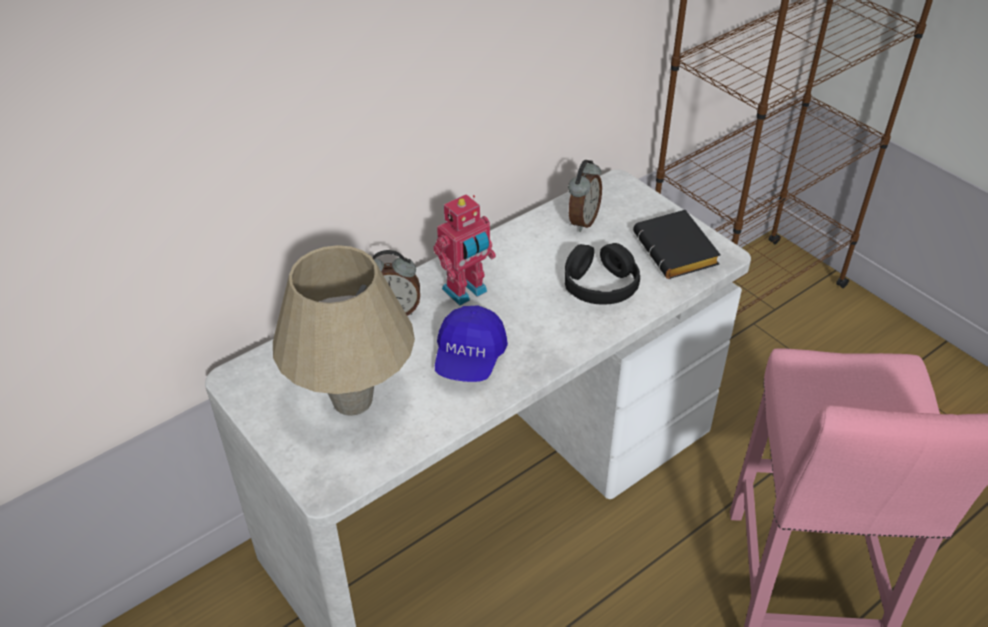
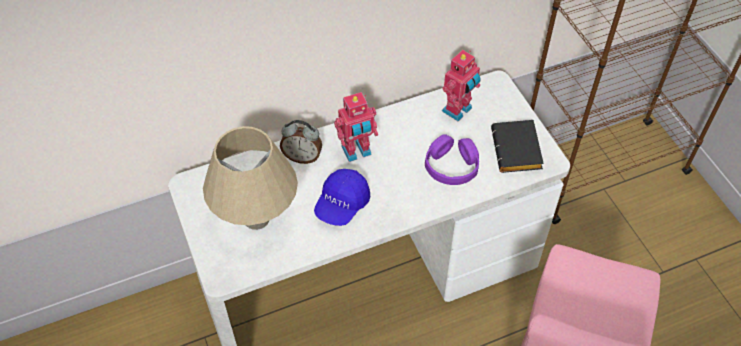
camera: 15 degrees right, 10 degrees up
(582, 221) = (458, 110): alarm clock -> toy robot
(600, 284) = (451, 166): black headphones -> purple headphones

